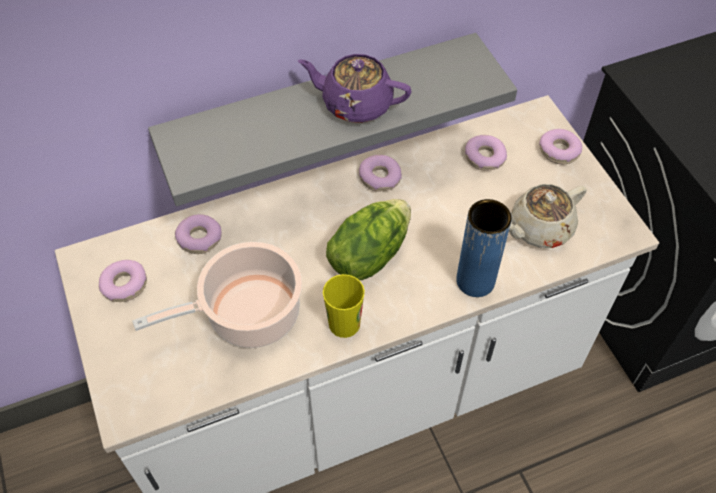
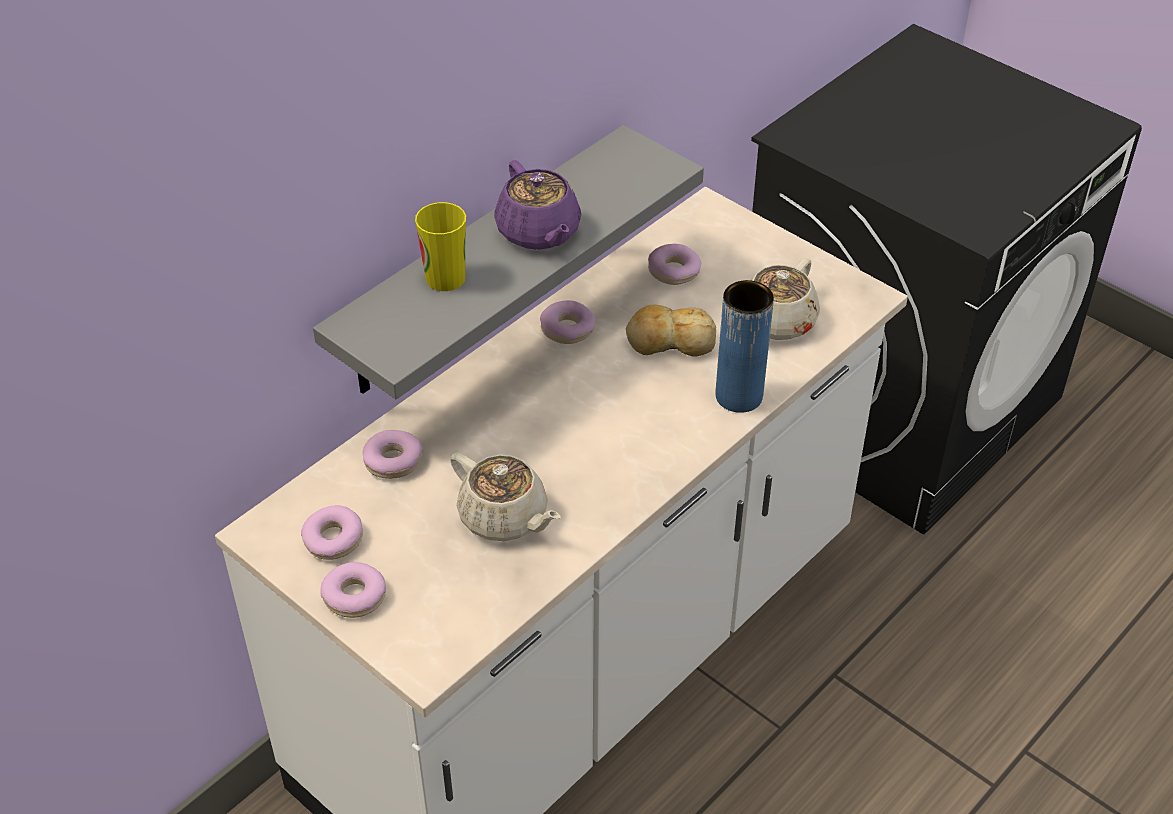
camera: 25 degrees left, 10 degrees down
(247, 315) = (504, 518): cooking pot -> beige teapot
(344, 323) = (621, 487): cup -> cup (445, 278)
(355, 104) = (539, 232): purple teapot -> purple teapot turned 105 degrees counterclockwise
(368, 254) = (604, 410): lettuce -> none
(449, 215) = (670, 341): none -> bread
(559, 151) = (751, 239): donut -> donut (354, 596)

